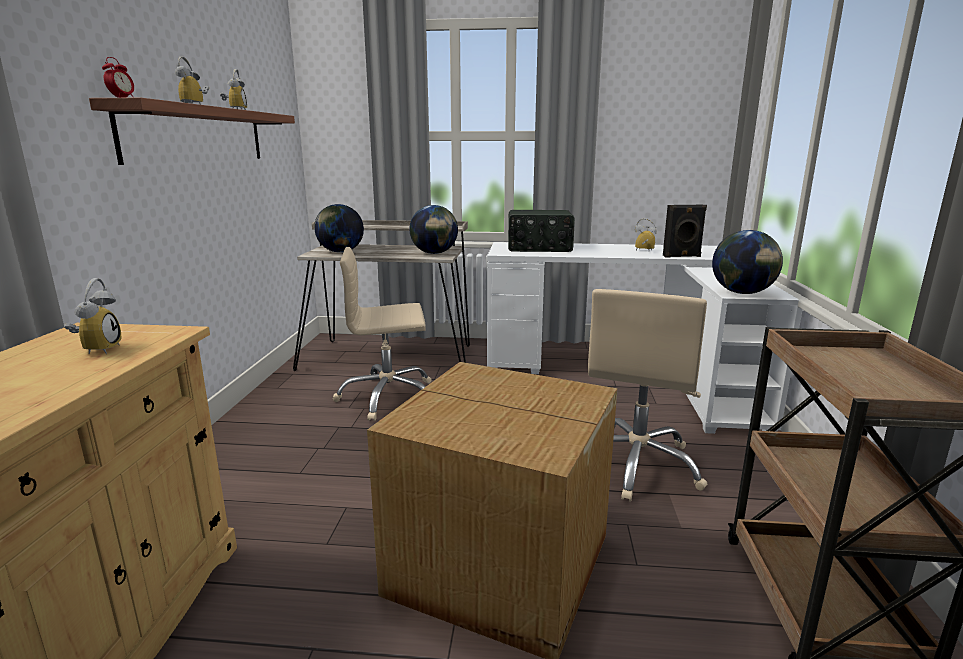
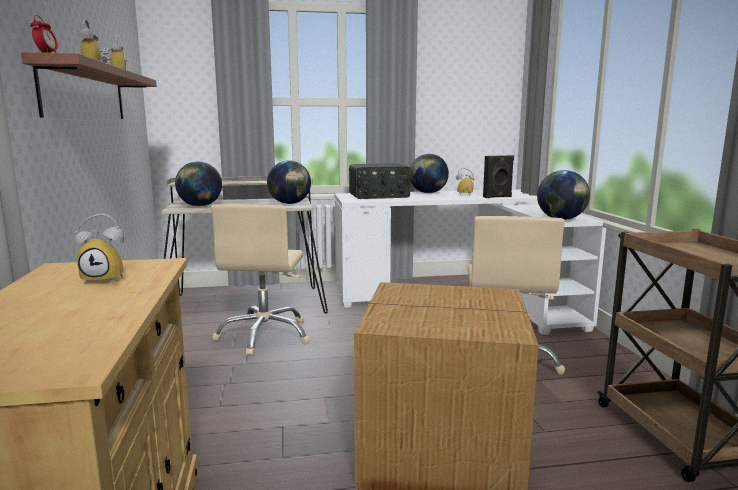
camera: 15 degrees left, 5 degrees down
(98, 349) = (106, 279): alarm clock -> alarm clock turned 105 degrees clockwise
(388, 397) = (265, 335): beige office chair -> beige office chair turned 60 degrees counterclockwise
(601, 246) = (428, 193): none -> globe

